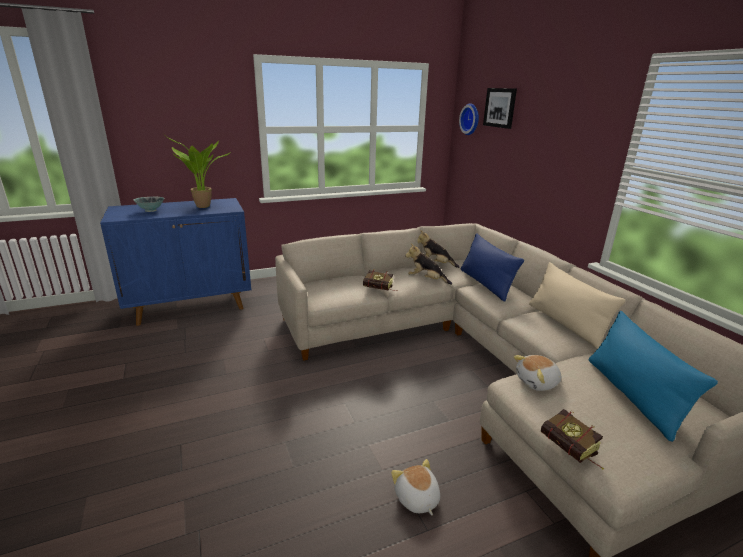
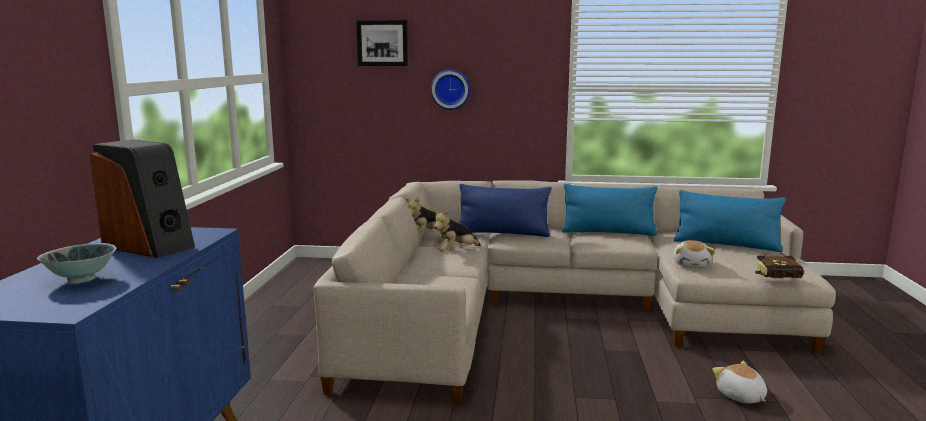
camera: 60 degrees left, 10 degrees down
(203, 207) = (150, 246): potted plant -> speaker
(381, 290) = (461, 272): book -> none
(416, 499) = (740, 396): plush toy -> plush toy turned 60 degrees clockwise
(471, 119) = (328, 61): wall clock -> wall clock (450, 89)
(565, 324) = (608, 232): beige pillow -> blue pillow

